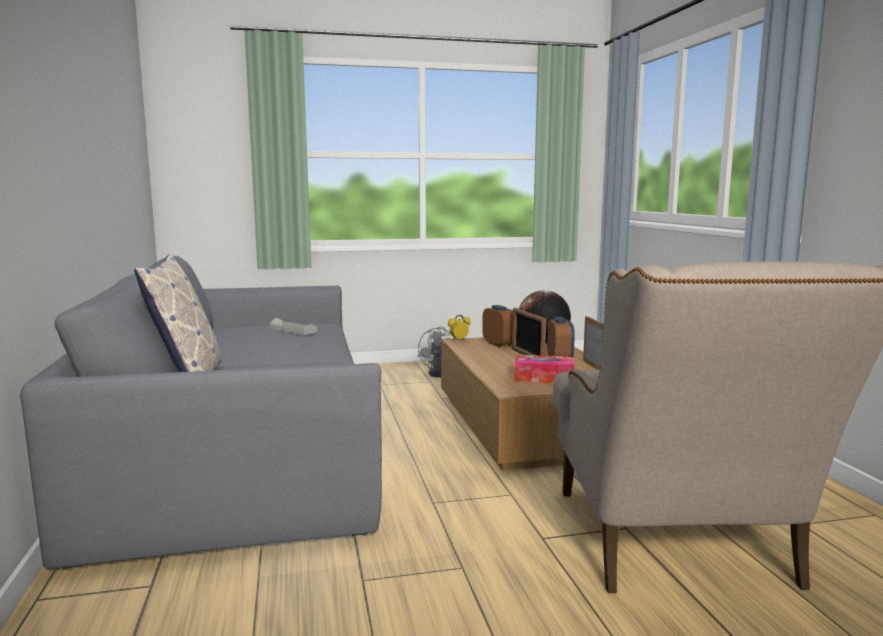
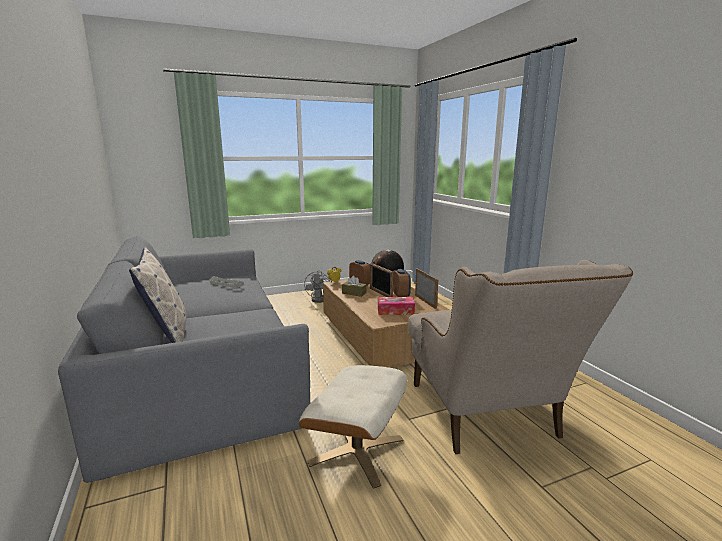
camera: 10 degrees left, 5 degrees up
(446, 573) = (357, 451): none -> beige ottoman
(485, 354) = (354, 293): none -> brown tissue box

